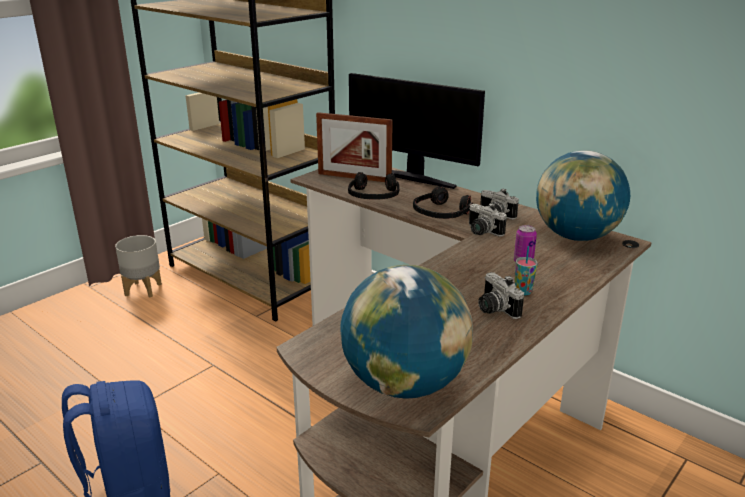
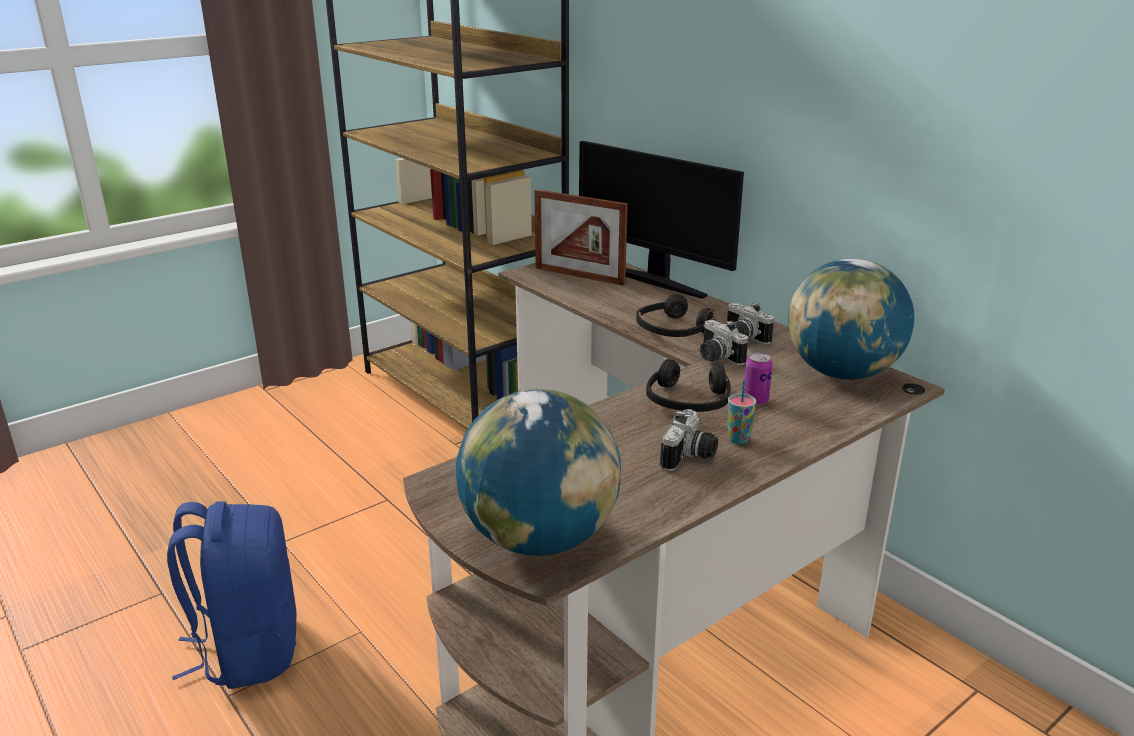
camera: 10 degrees right, 0 degrees up
(144, 289) = (327, 399): grey planter -> none
(374, 196) = (595, 301): black headphones -> black headphones (688, 401)
(494, 309) = (691, 457): camera -> camera turned 135 degrees counterclockwise

